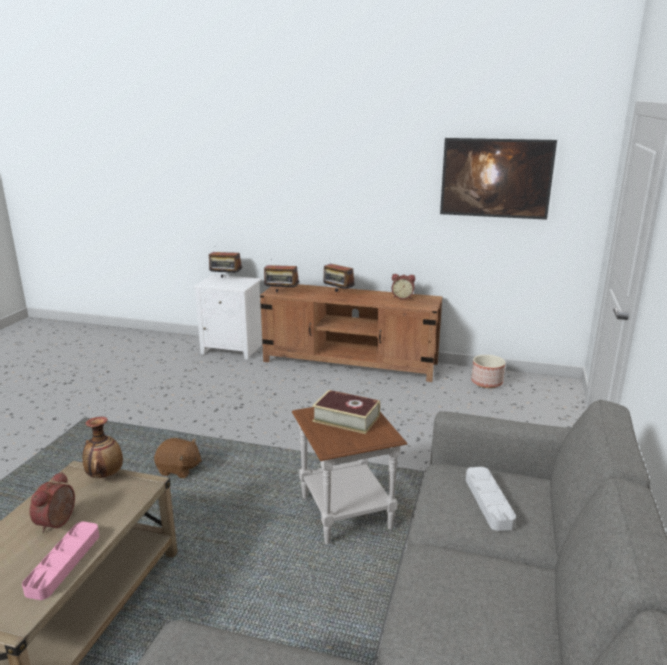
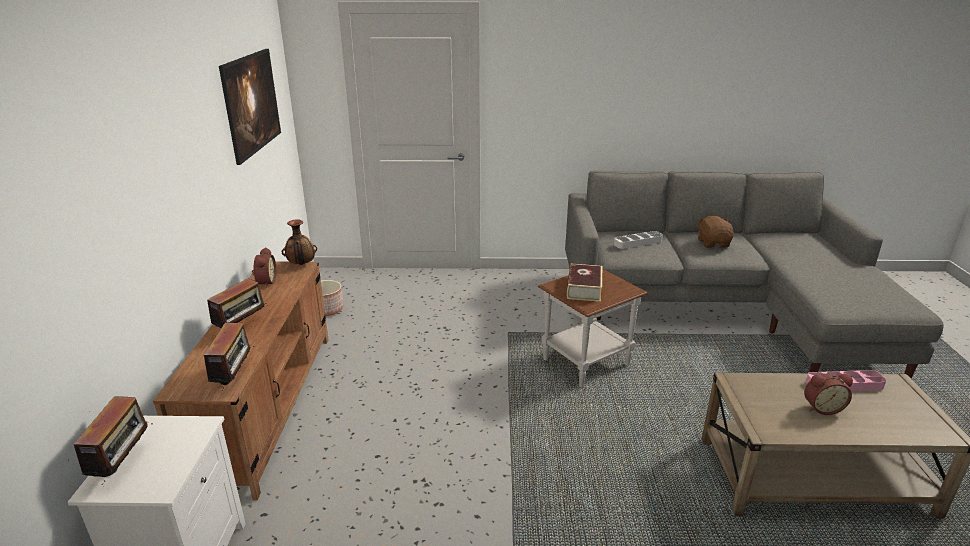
camera: 105 degrees left, 5 degrees up
(105, 475) = (750, 409): vase -> vase (301, 264)
(179, 470) = (591, 487): brown plush toy -> brown plush toy (713, 243)

